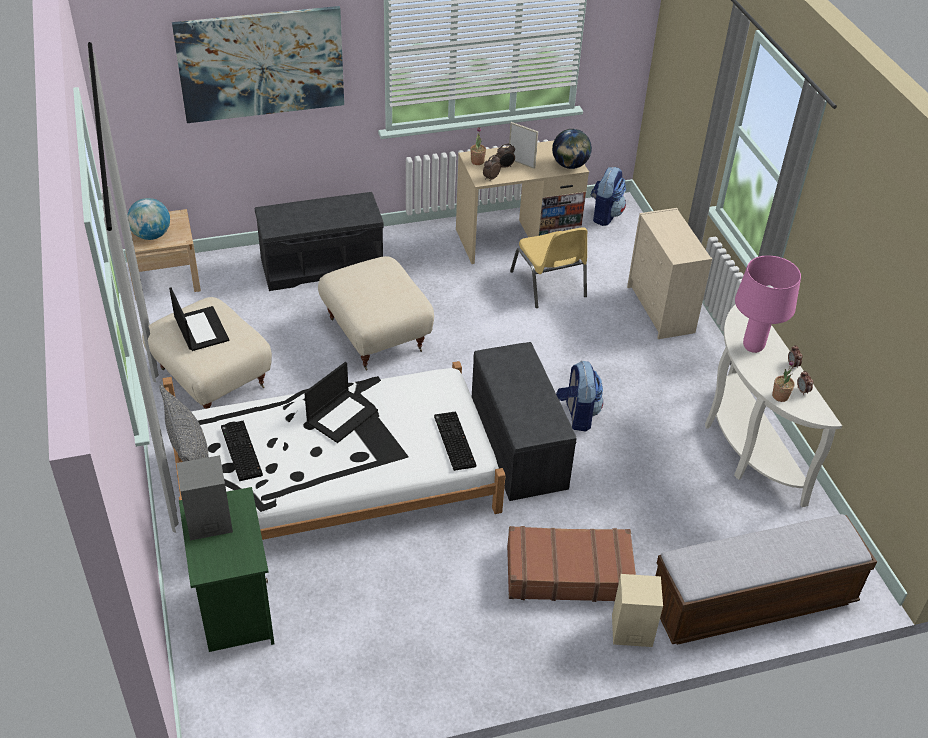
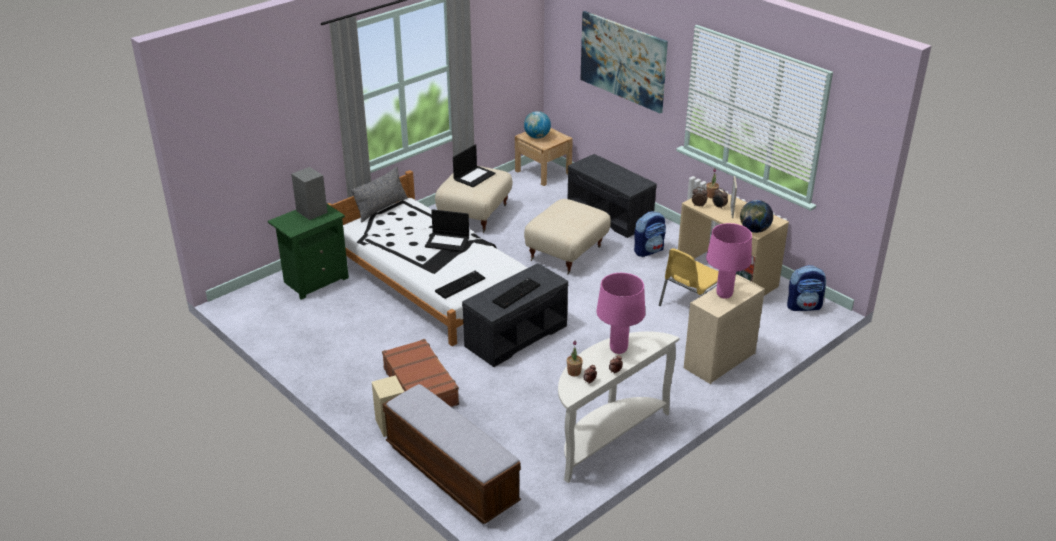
camera: 65 degrees right, 10 degrees down
(240, 451) = (394, 221): keyboard -> keyboard (516, 293)
(577, 415) = (567, 352): backpack -> backpack (649, 250)
(673, 237) = (724, 295): none -> pink table lamp

